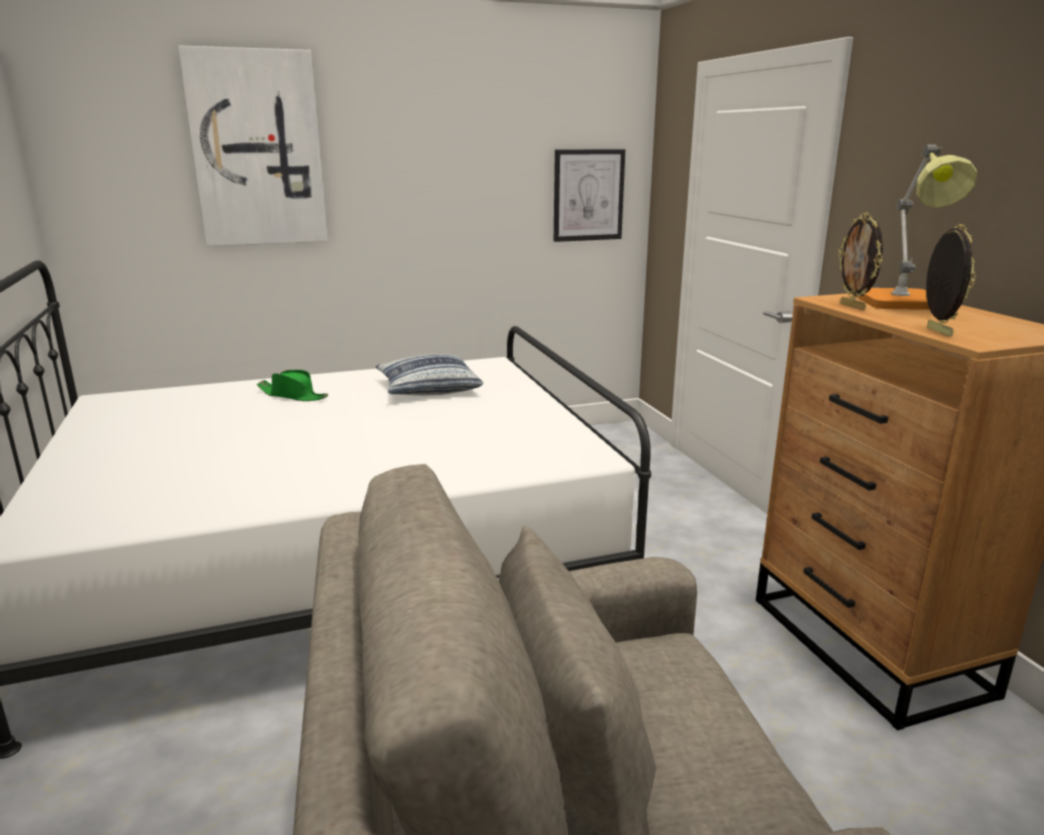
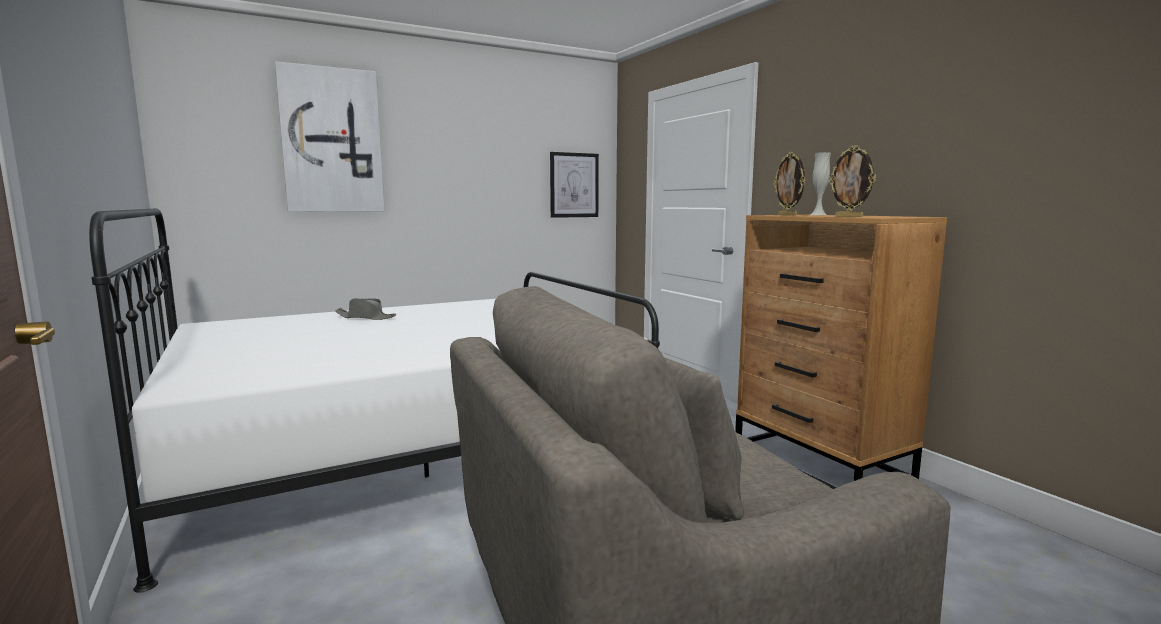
camera: 10 degrees left, 10 degrees down
(293, 395) = (366, 317): green hat -> grey hat
(428, 388) = (472, 311): pillow -> none
(904, 304) = (818, 215): table lamp -> white vase
(937, 332) = (849, 216): picture frame -> picture frame turned 150 degrees clockwise

